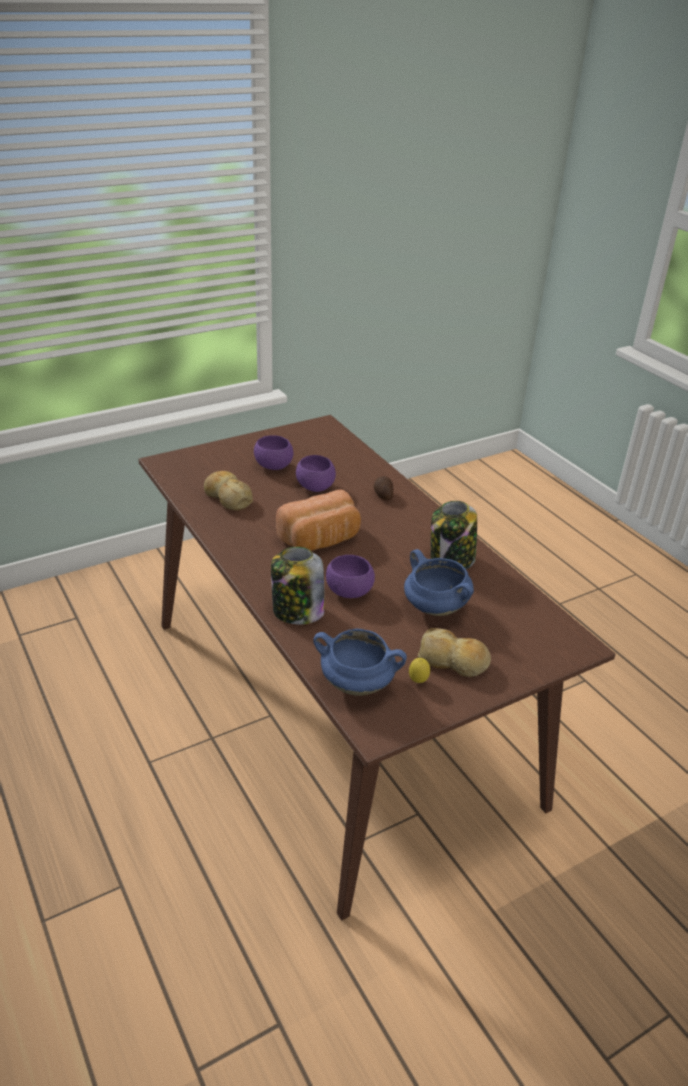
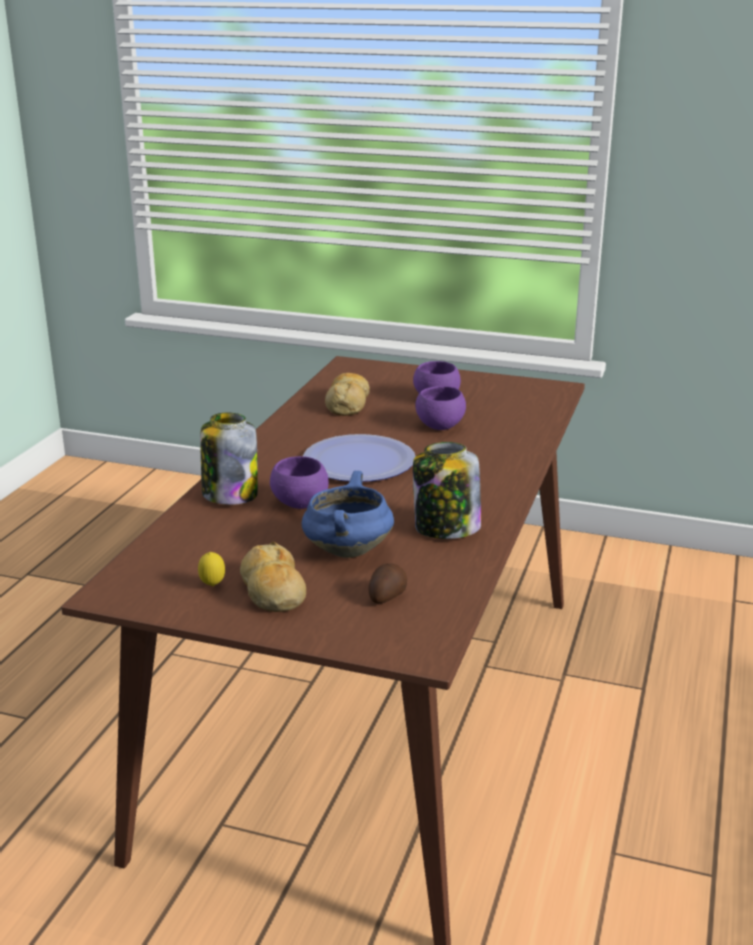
camera: 50 degrees right, 10 degrees down
(321, 540) = (359, 461): bread -> plate
(358, 684) = (166, 560): blue cooking pot -> none
(383, 495) = (494, 456): potato -> potato (386, 595)

